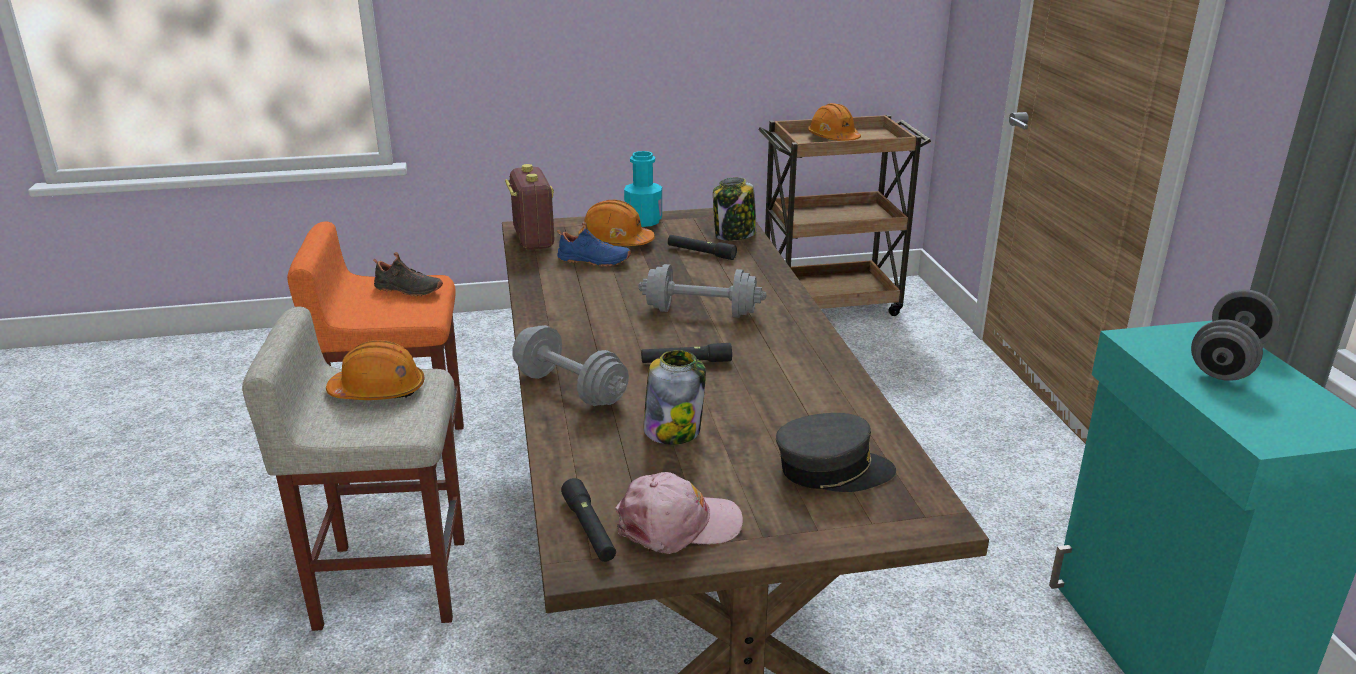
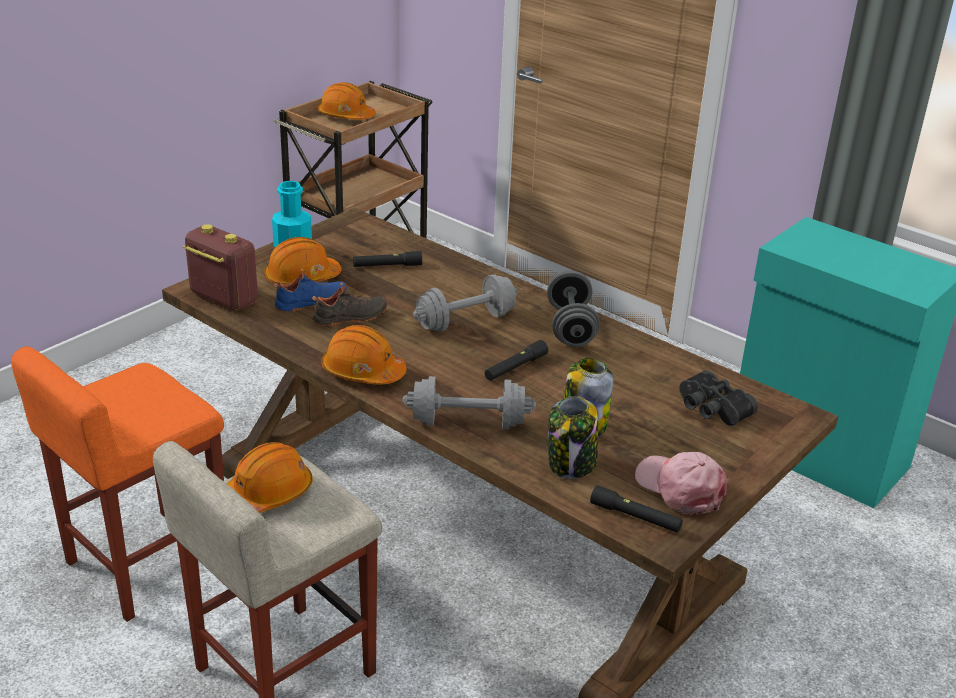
camera: 40 degrees left, 5 degrees up
(407, 290) = (137, 391): black shoe -> black shoe (351, 318)
(549, 321) = (362, 372): none -> orange hard hat
(678, 525) = (680, 488): pink cap -> pink cap turned 75 degrees counterclockwise
(734, 235) = (389, 240): jar -> jar (571, 464)
(832, 470) = (711, 409): grey cap -> black binoculars
(1228, 361) = (843, 246): grey dumbbell -> grey dumbbell (570, 327)

